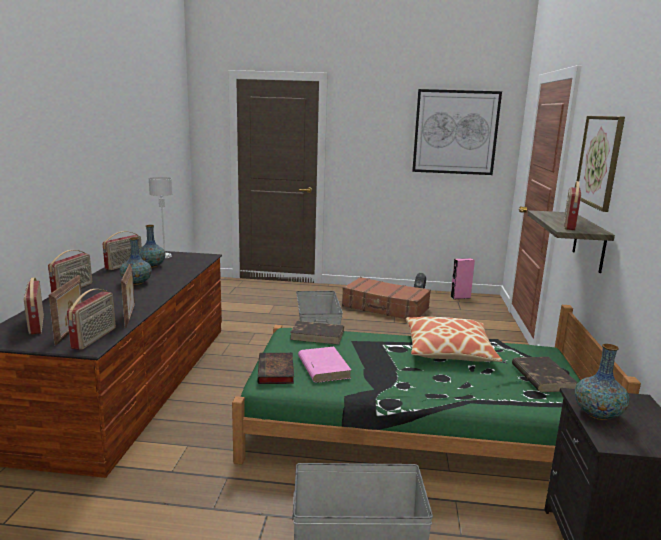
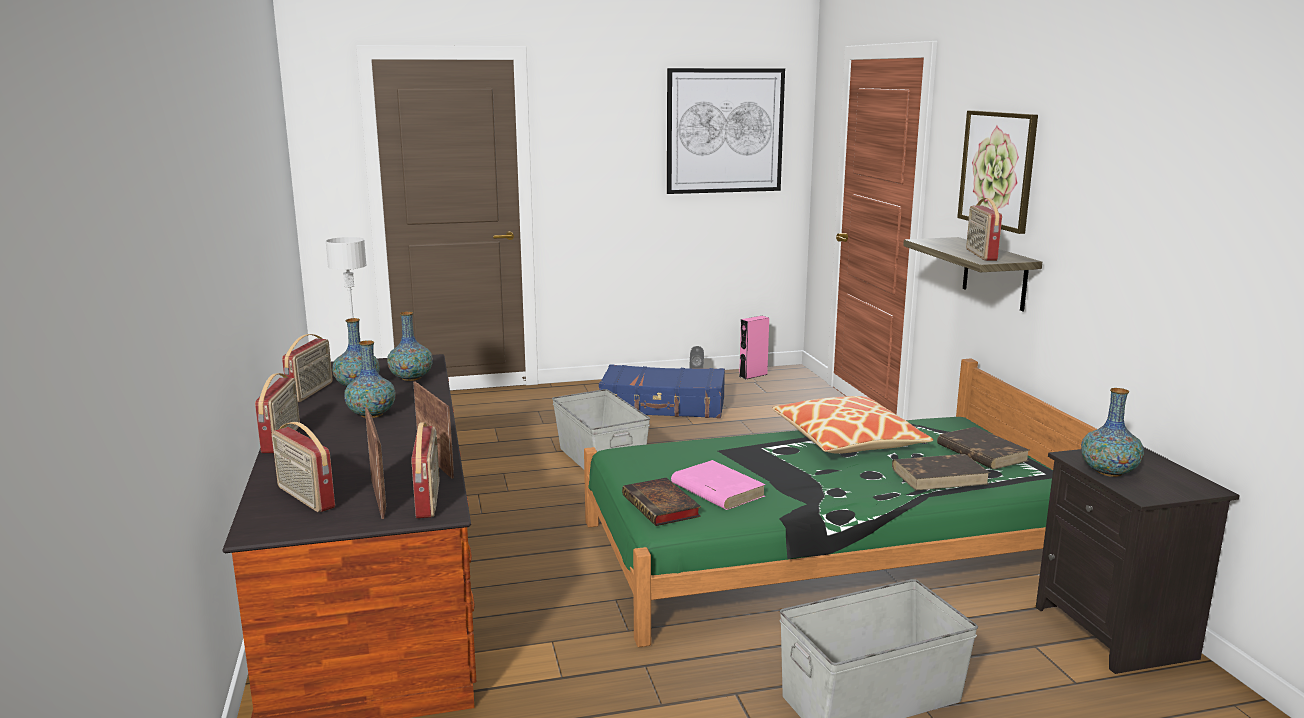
camera: 20 degrees left, 0 degrees up
(185, 265) = (411, 378): none -> vase
(318, 335) = (665, 451): brown book -> brown book (940, 476)
(385, 308) = (663, 406): brown suitcase -> blue suitcase

